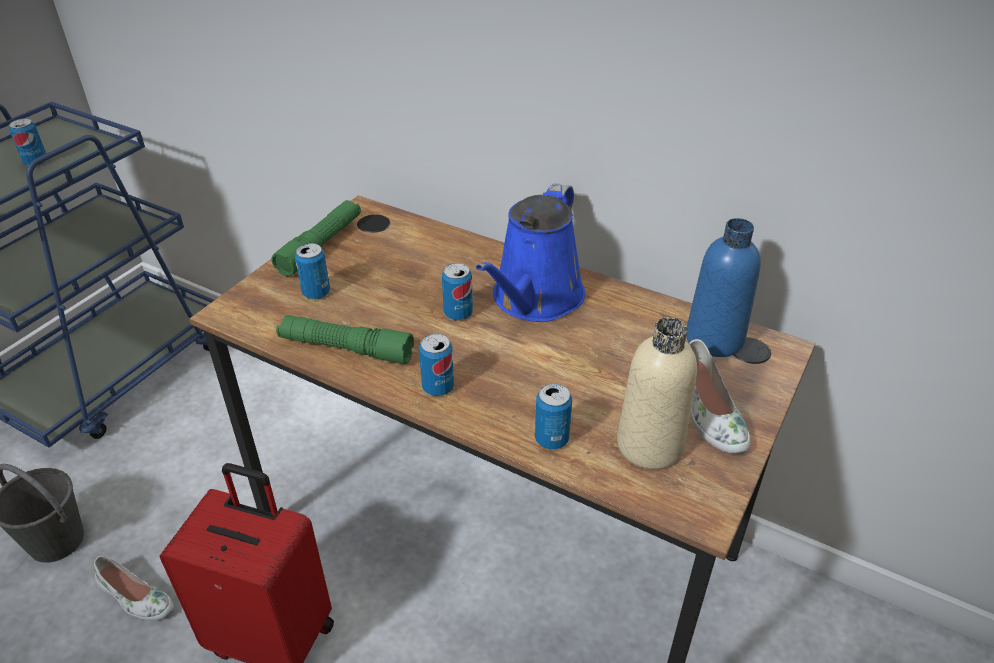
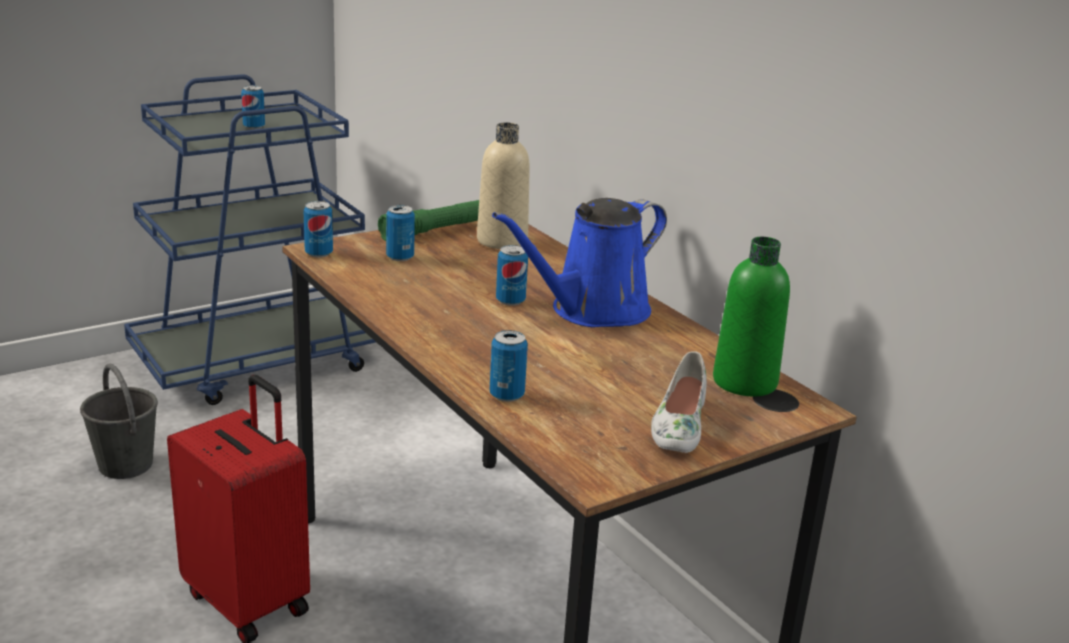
camera: 25 degrees right, 15 degrees down
(135, 598) = (157, 527): white shoe -> none
(346, 348) = (389, 295): green flashlight -> none
(438, 387) = (441, 337): can -> can (318, 253)
(650, 445) = (594, 426): beige bottle -> beige bottle (502, 241)
(714, 339) = (744, 382): blue bottle -> green bottle

